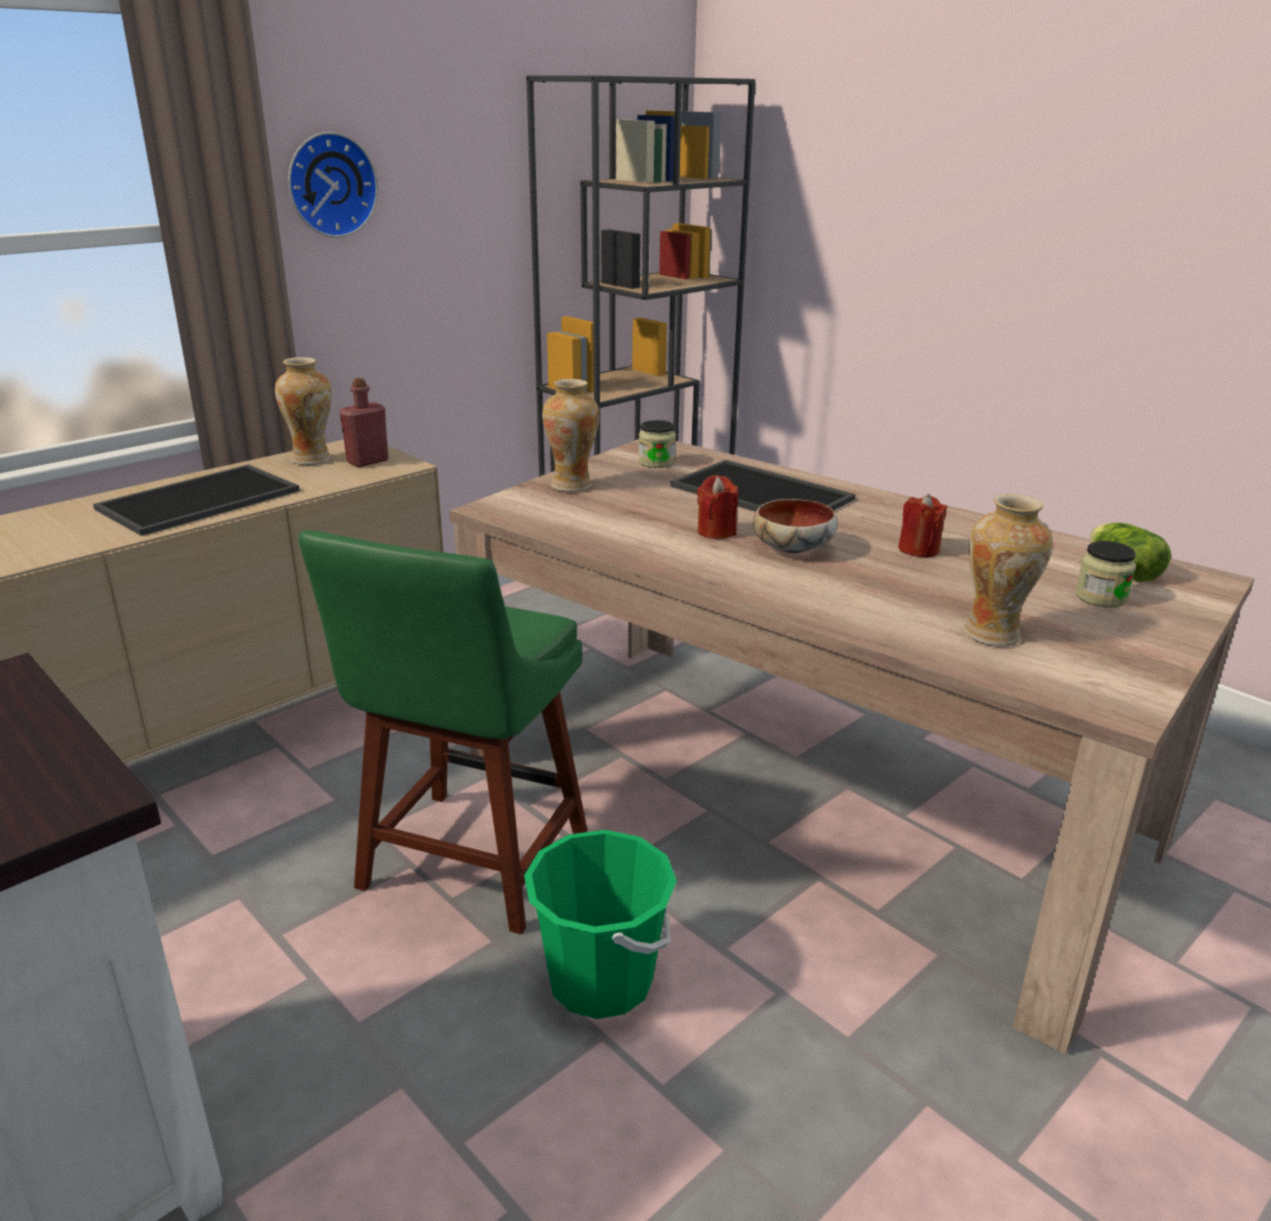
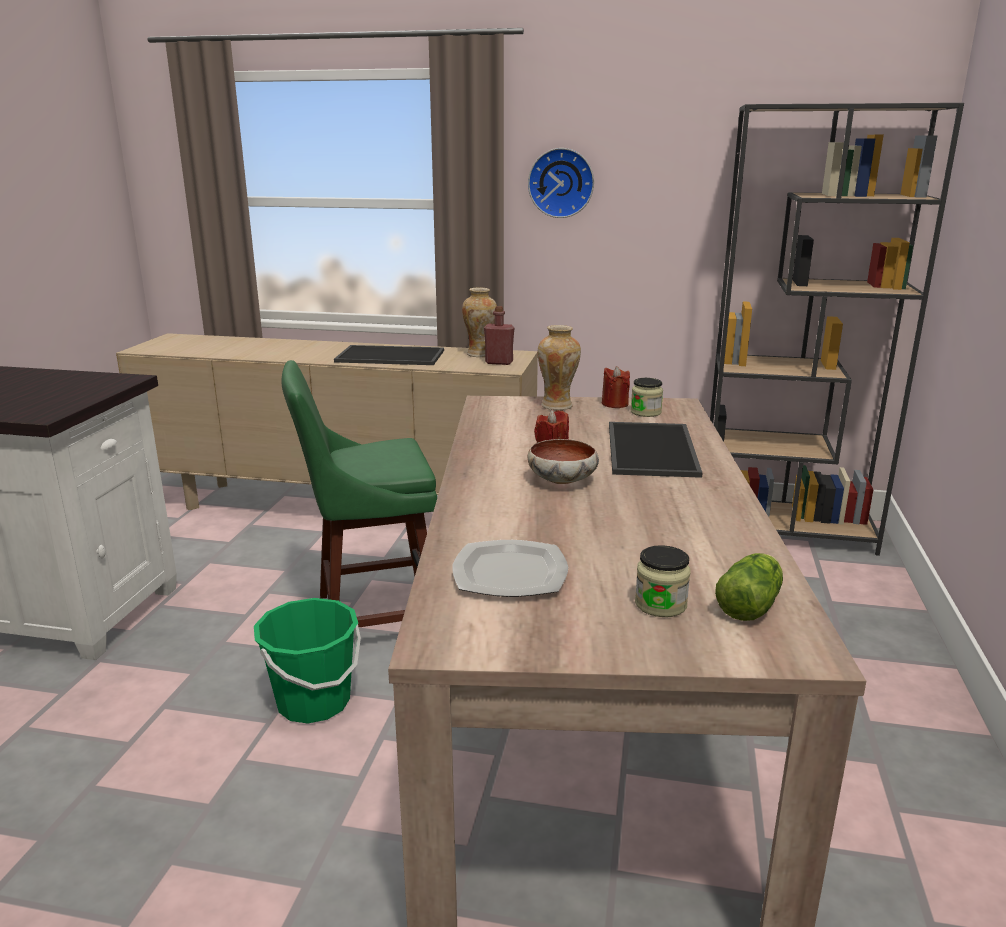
camera: 55 degrees right, 5 degrees down
(918, 550) = (637, 518): red candle -> red candle (614, 404)
(993, 635) = (509, 573): vase -> plate

